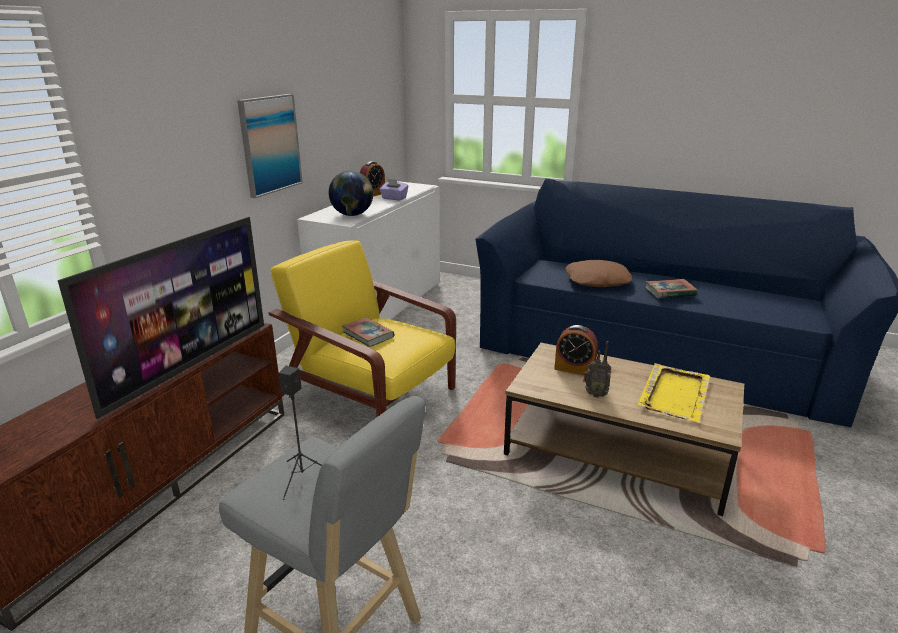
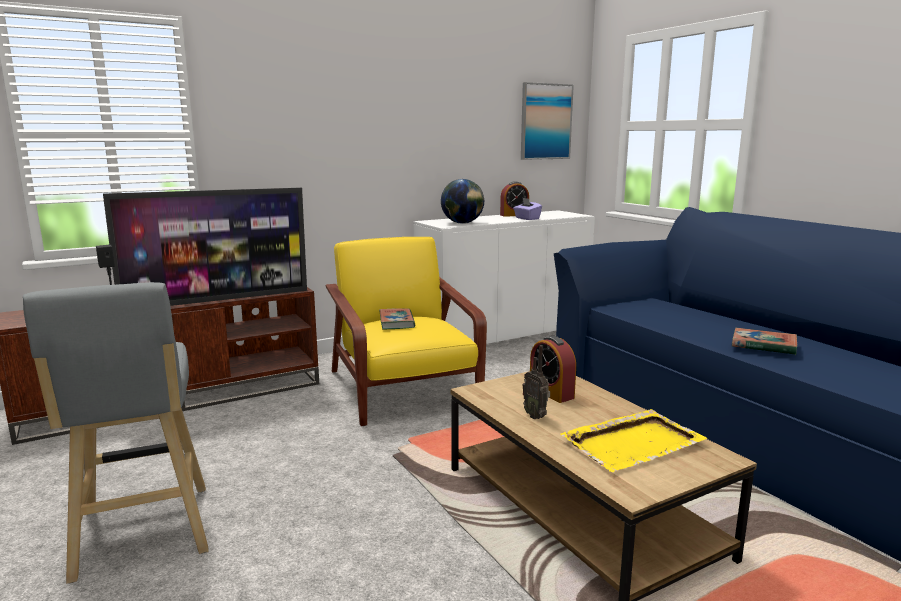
camera: 35 degrees right, 10 degrees down
(270, 144) = (390, 147): picture -> picture (545, 121)
(597, 281) = (685, 322): brown pillow -> none

